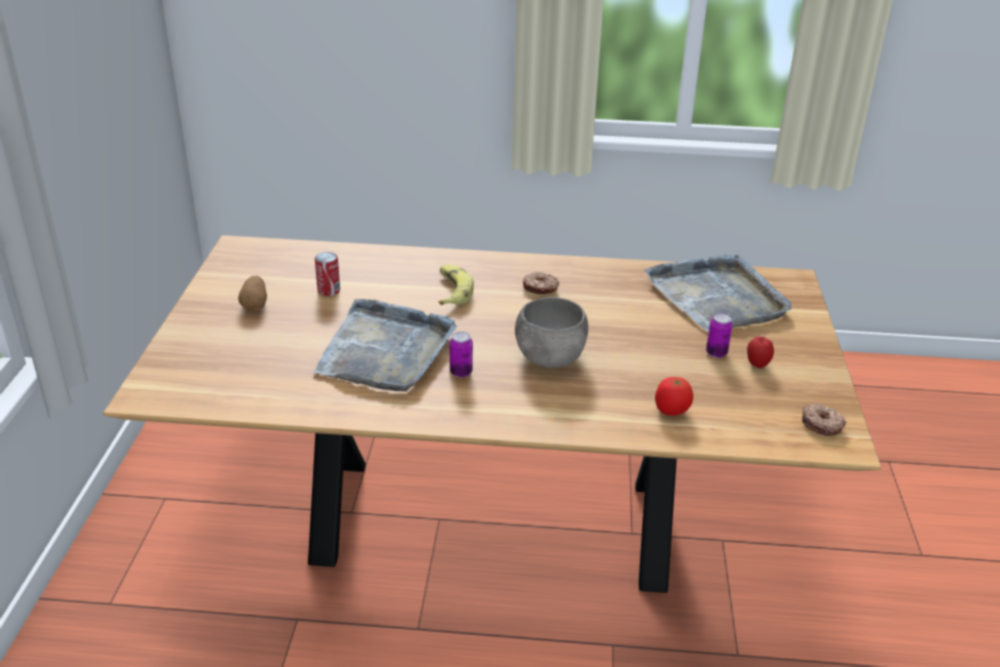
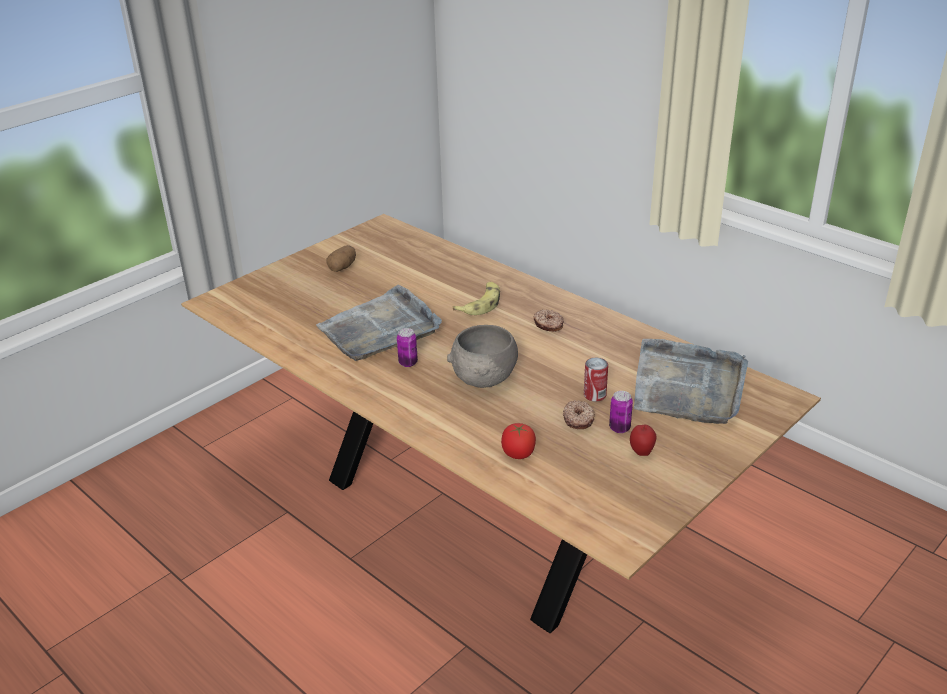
camera: 40 degrees right, 0 degrees up
(328, 290) = (399, 274): can -> can (594, 395)
(821, 424) = (626, 521): donut -> donut (579, 419)

